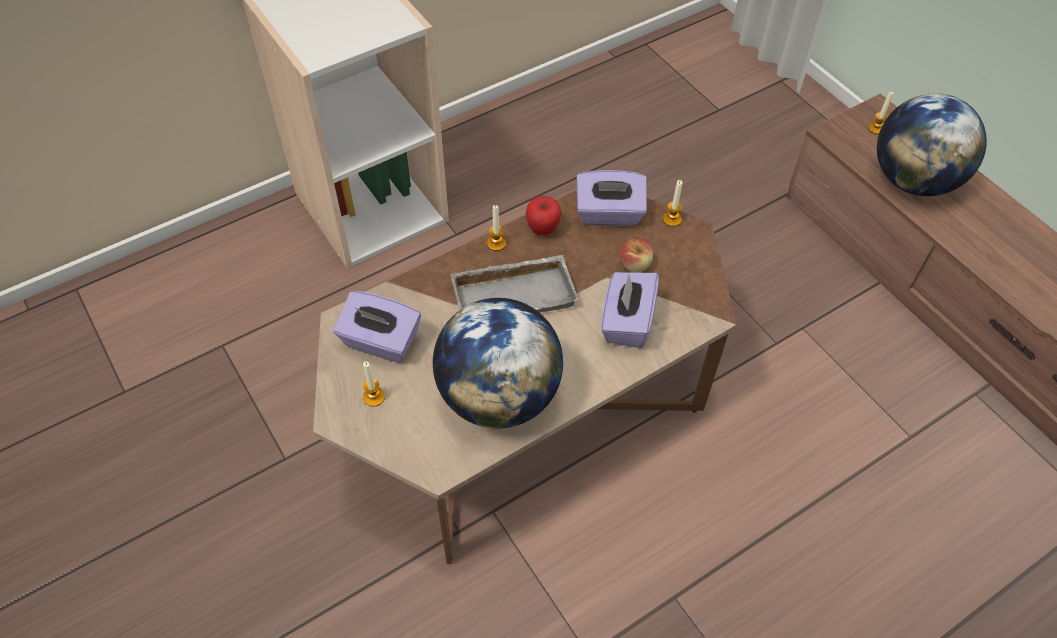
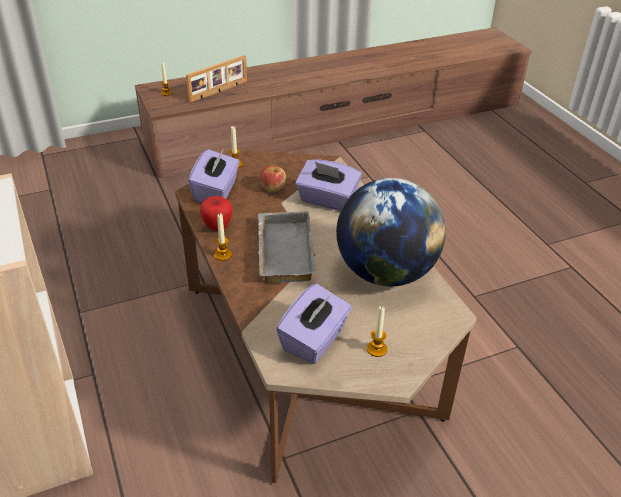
camera: 80 degrees left, 15 degrees down
(913, 180) = (219, 91): globe -> picture frame

